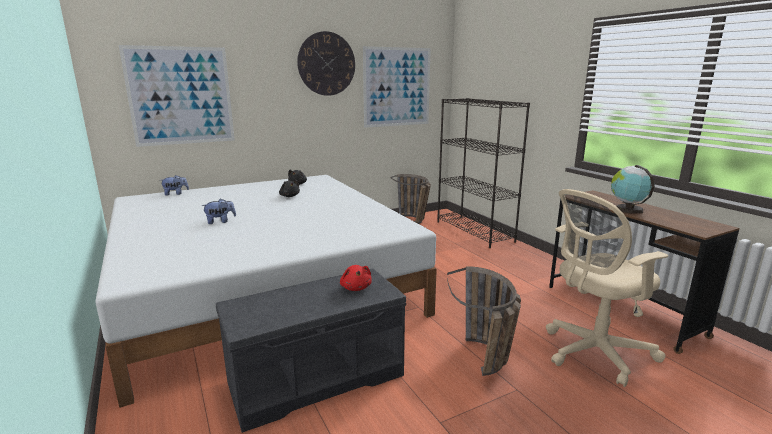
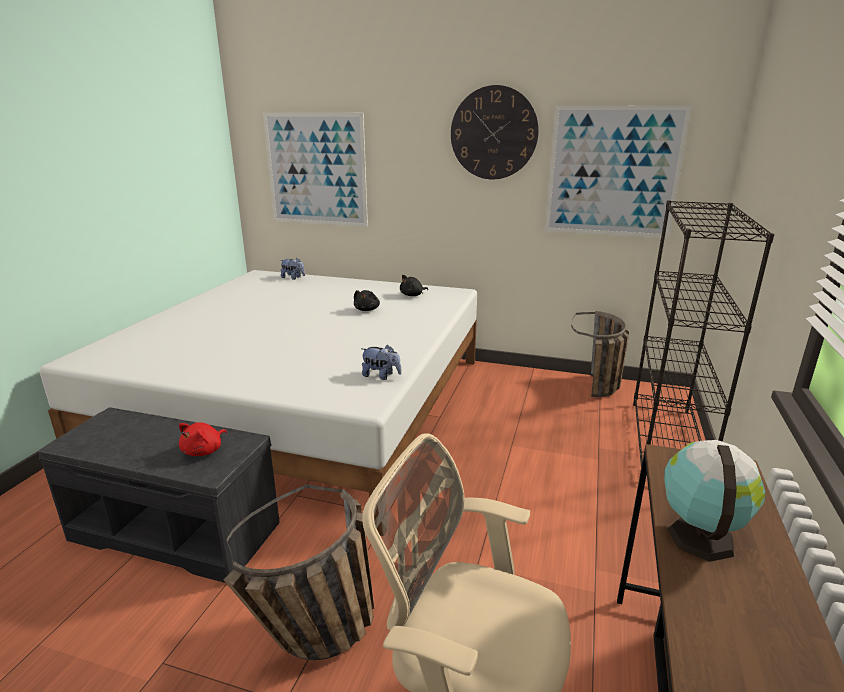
camera: 45 degrees right, 5 degrees up
(220, 221) = (248, 322): plush toy -> plush toy (381, 376)

